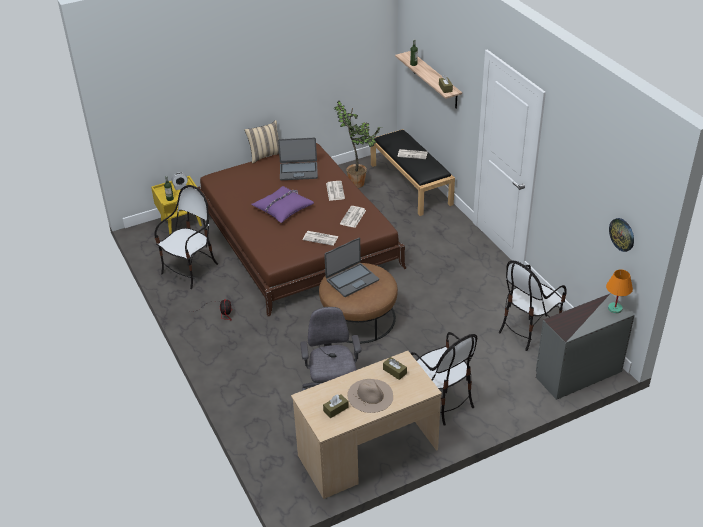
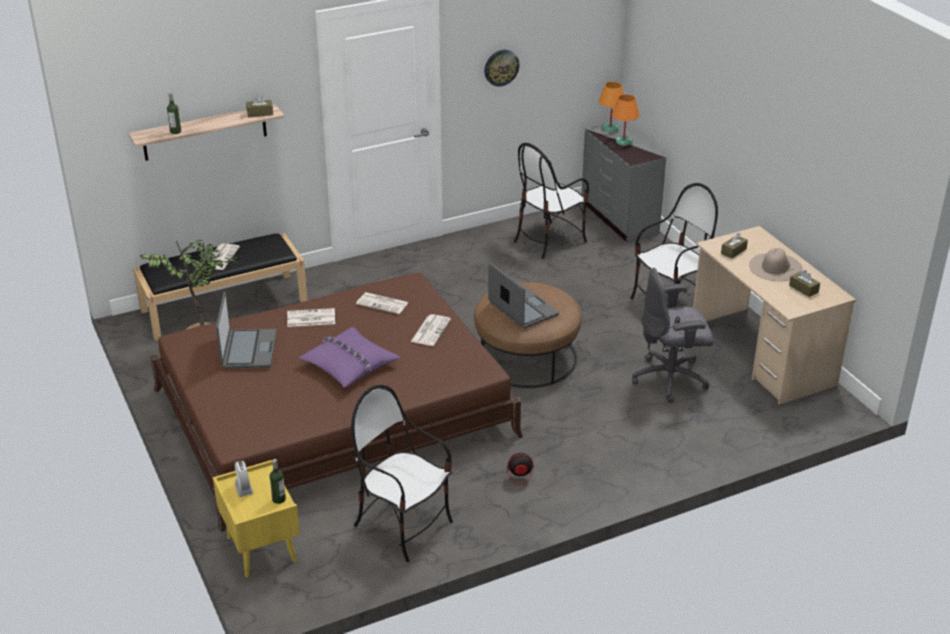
camera: 90 degrees left, 5 degrees down
(265, 155) = (181, 388): beige pillow -> none
(528, 329) = (549, 240): chair -> chair turned 90 degrees clockwise
(589, 316) = (623, 142): none -> orange table lamp
(622, 234) = (583, 57): wall clock -> wall clock (501, 67)

